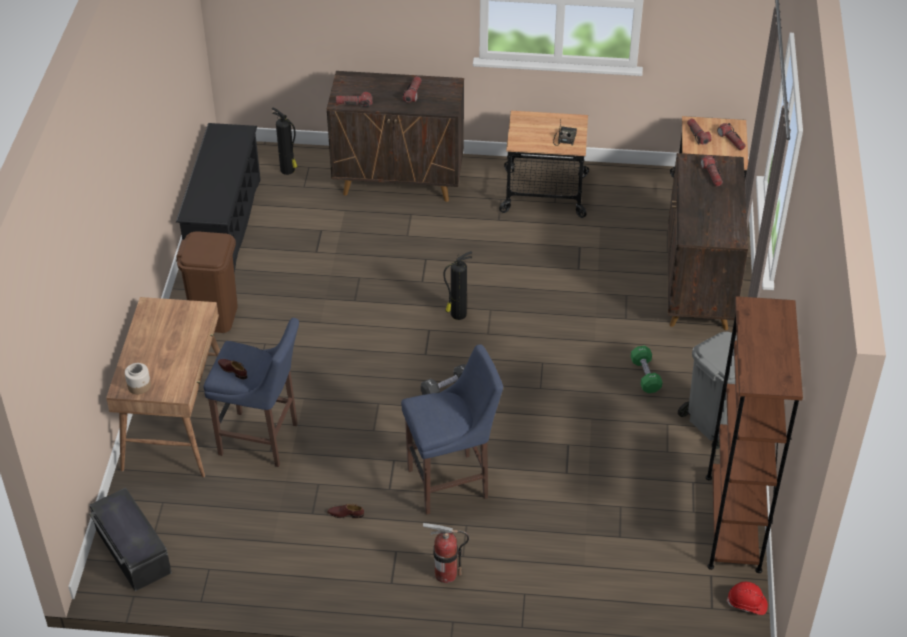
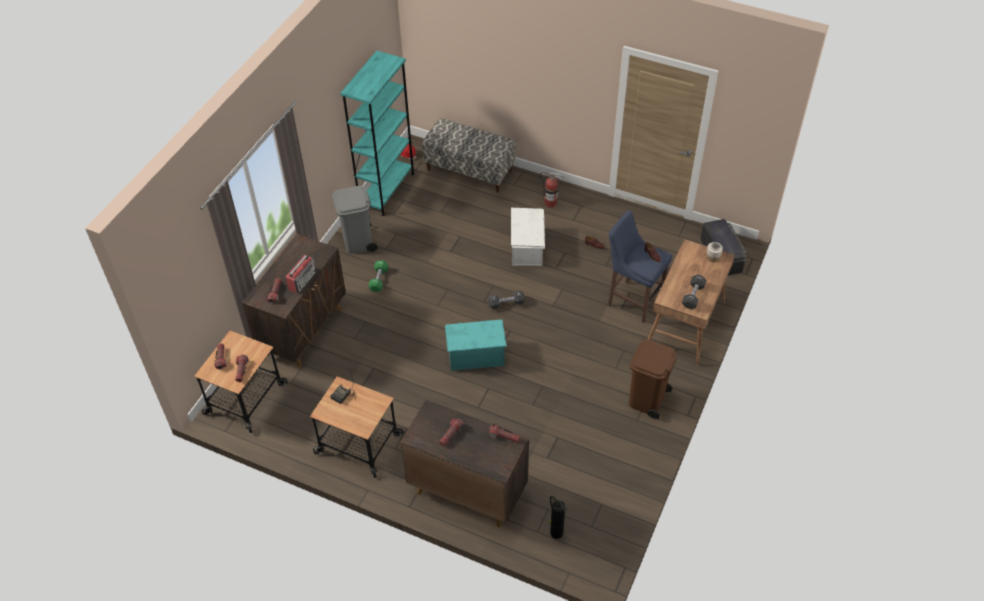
camera: 160 degrees left, 5 degrees up
(162, 322) = (693, 296): none -> black dumbbell
(224, 224) = (623, 486): black shoe rack -> none
(452, 483) = (527, 247): blue stool -> white storage box
(457, 315) = (475, 354): fire extinguisher -> turquoise storage box
(617, 602) = (470, 170): none -> bench
(691, 196) = (302, 280): none -> radio
(733, 523) = (386, 190): brown bookcase -> turquoise bookcase

